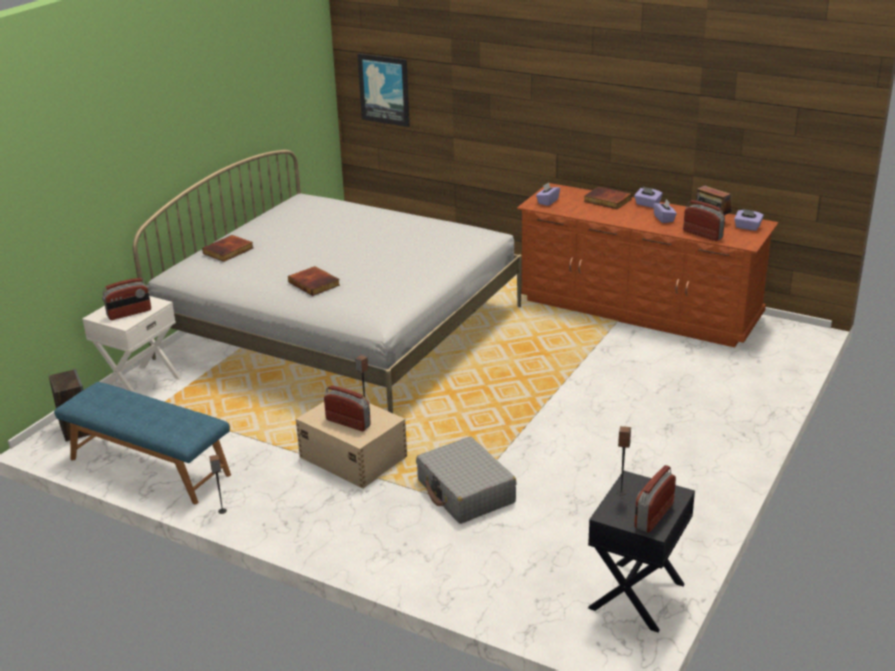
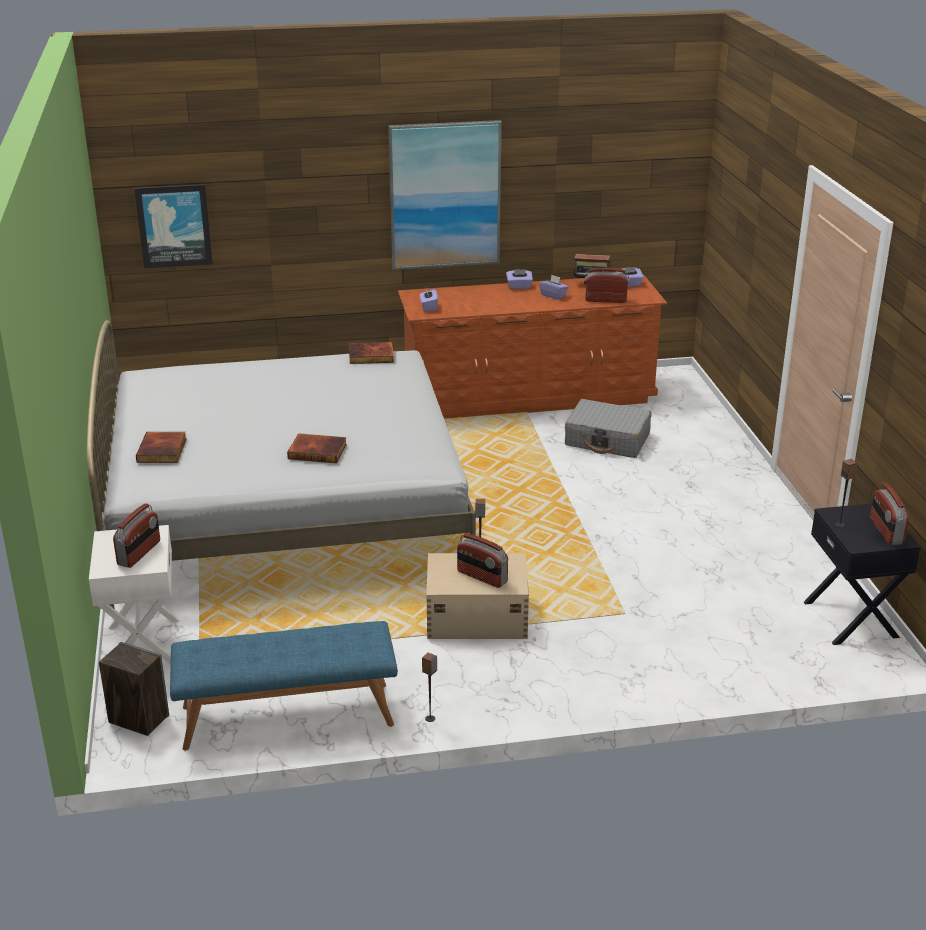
camera: 40 degrees left, 0 degrees up
(348, 422) = (481, 577): radio -> radio turned 135 degrees counterclockwise
(466, 492) = (616, 602): grey suitcase -> grey suitcase (607, 440)
(594, 105) = (445, 195): none -> picture
(606, 200) = (479, 292): book -> book (371, 356)

